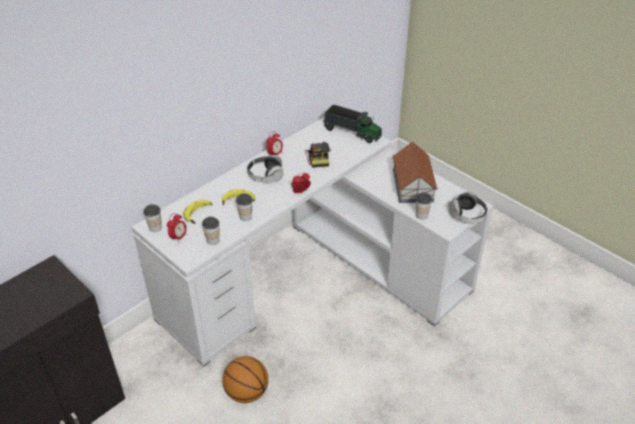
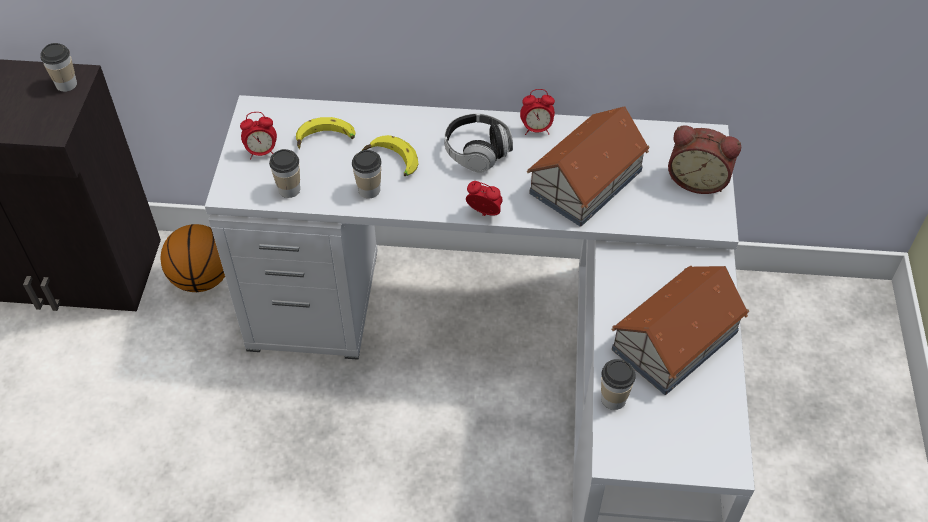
camera: 50 degrees right, 10 degrees up
(155, 228) = (258, 118): cup -> cup (66, 84)
(247, 392) = (245, 428): basketball -> basketball (202, 278)
(318, 157) = (587, 181): camera -> toy house
(352, 132) = (697, 179): toy truck -> alarm clock
(467, 216) = (682, 465): headphones -> none

